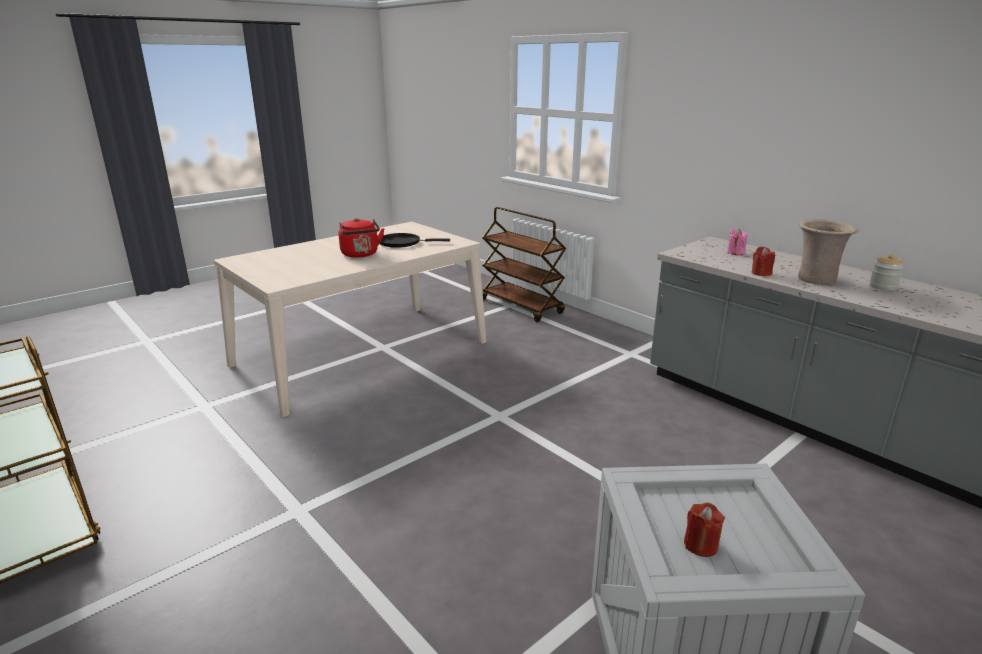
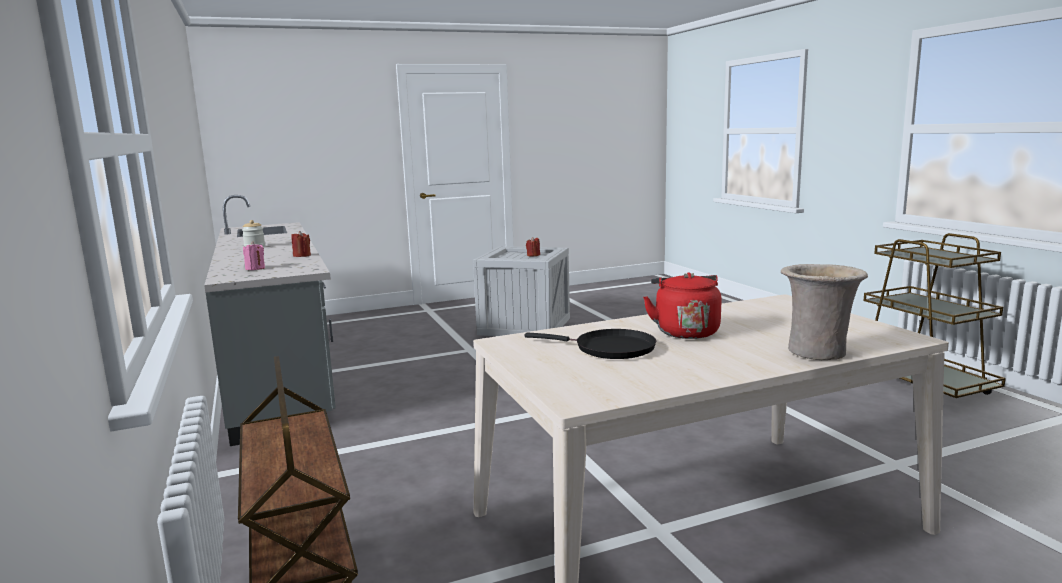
camera: 160 degrees left, 10 degrees down
(817, 280) = (280, 251): beige vase -> beige vase (817, 352)

